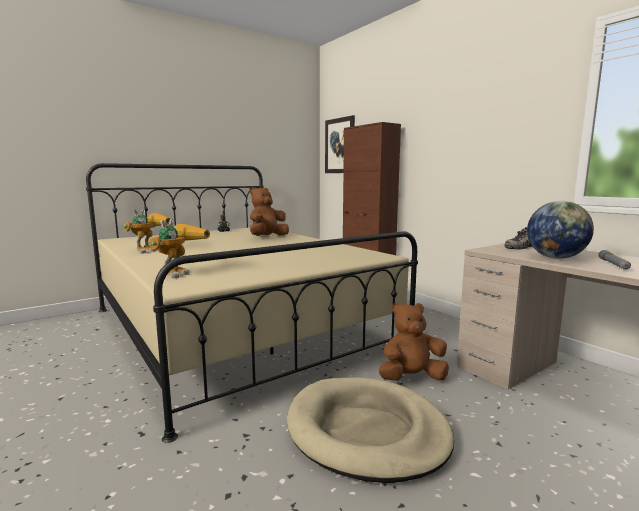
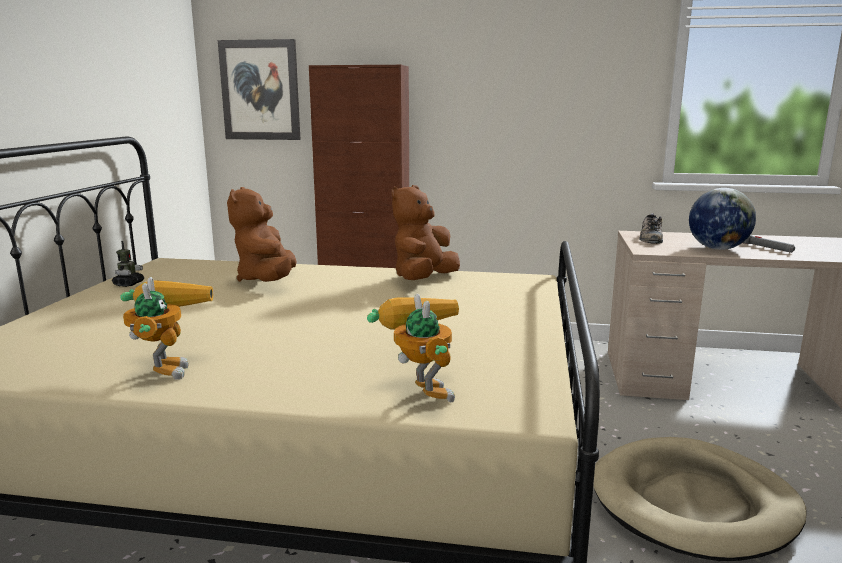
camera: 45 degrees left, 5 degrees up
(411, 378) = (615, 426): brown plush toy -> brown plush toy (423, 279)

